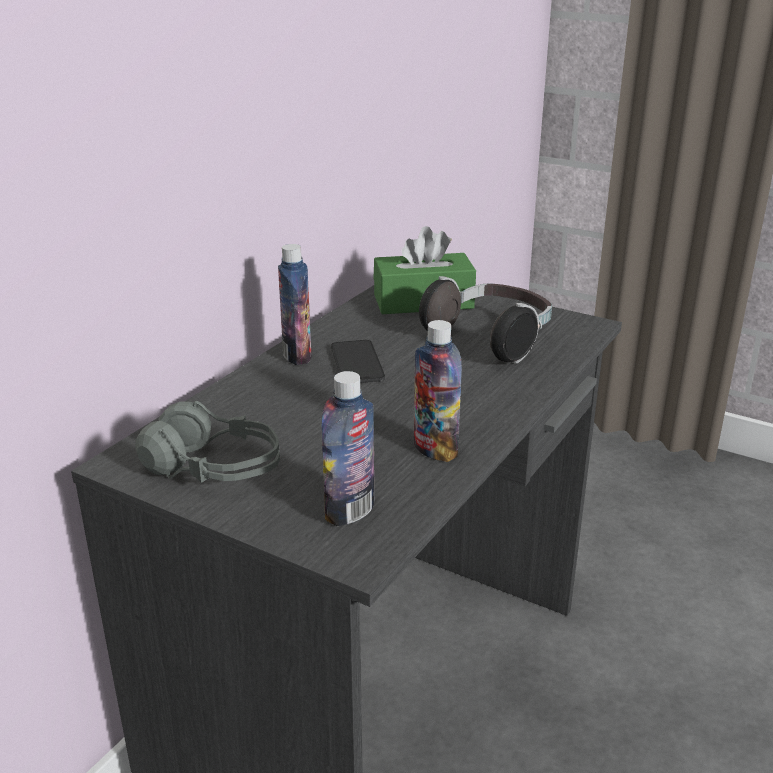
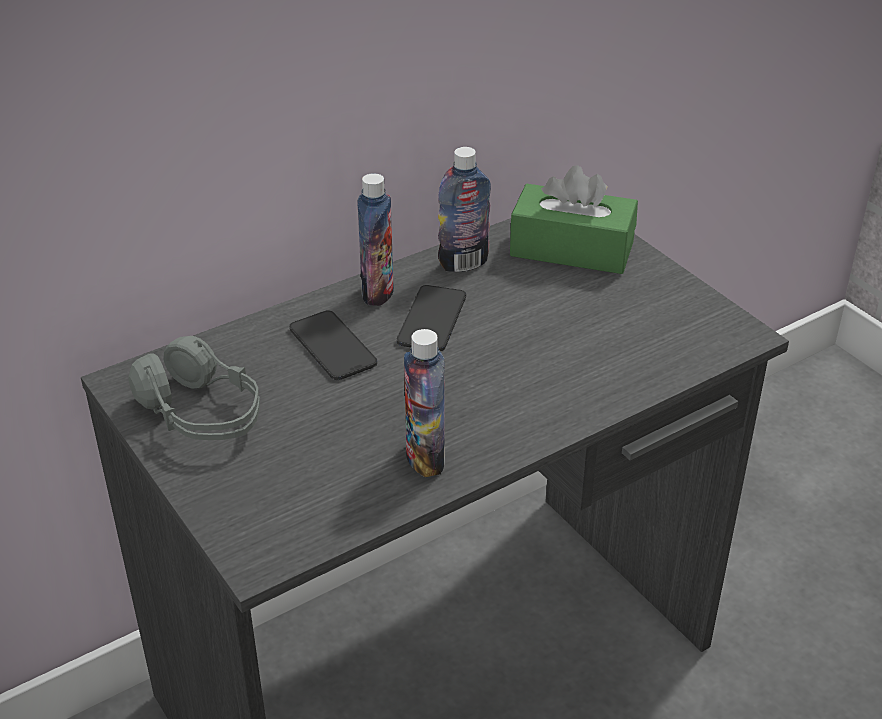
camera: 25 degrees right, 10 degrees up
(291, 397) = (332, 346): none -> phone
(350, 511) = (288, 505): bottle -> bottle (463, 263)
(492, 339) = (606, 325): headphones -> none

